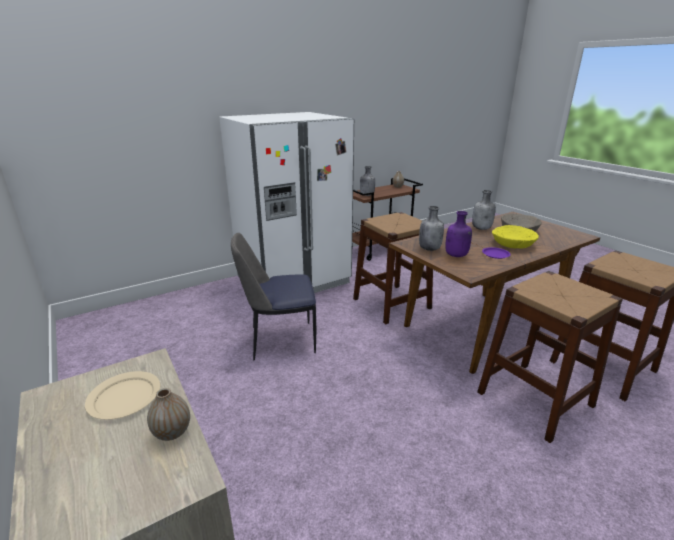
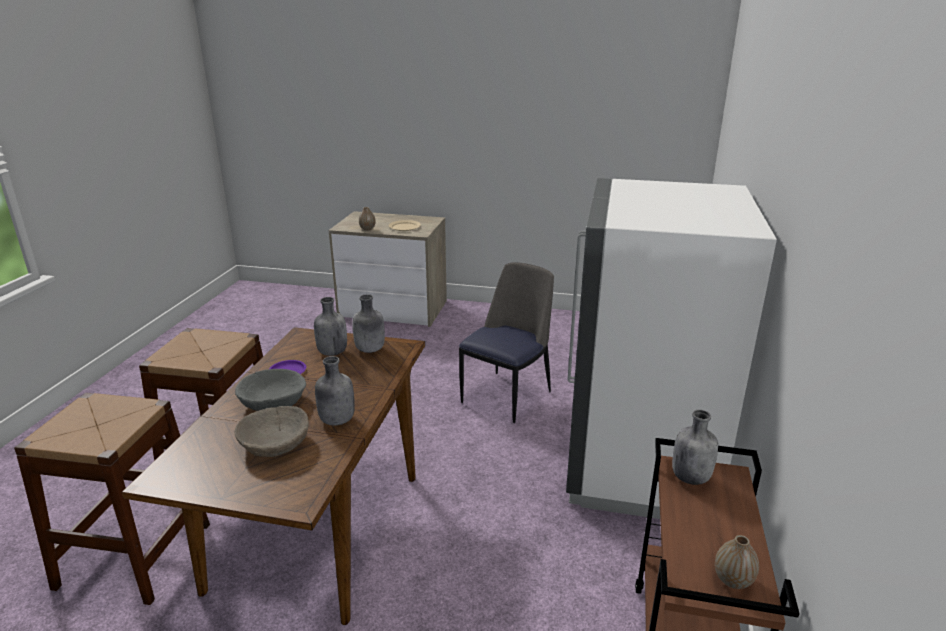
camera: 135 degrees right, 0 degrees up
(391, 303) = (468, 504): brown stool -> none
(456, 255) = (332, 352): purple bottle -> grey bottle
(513, 244) = (272, 401): yellow bowl -> grey bowl

